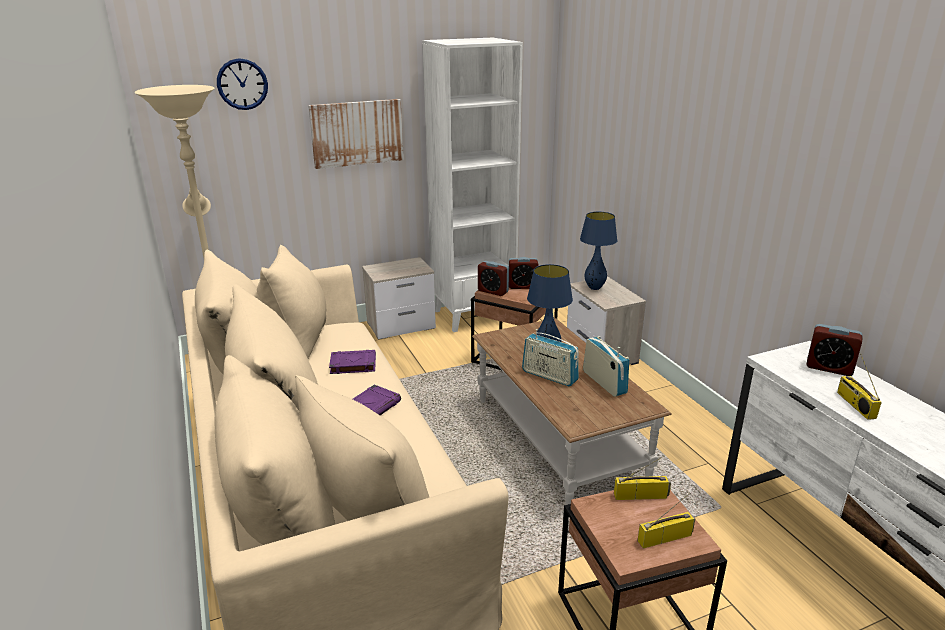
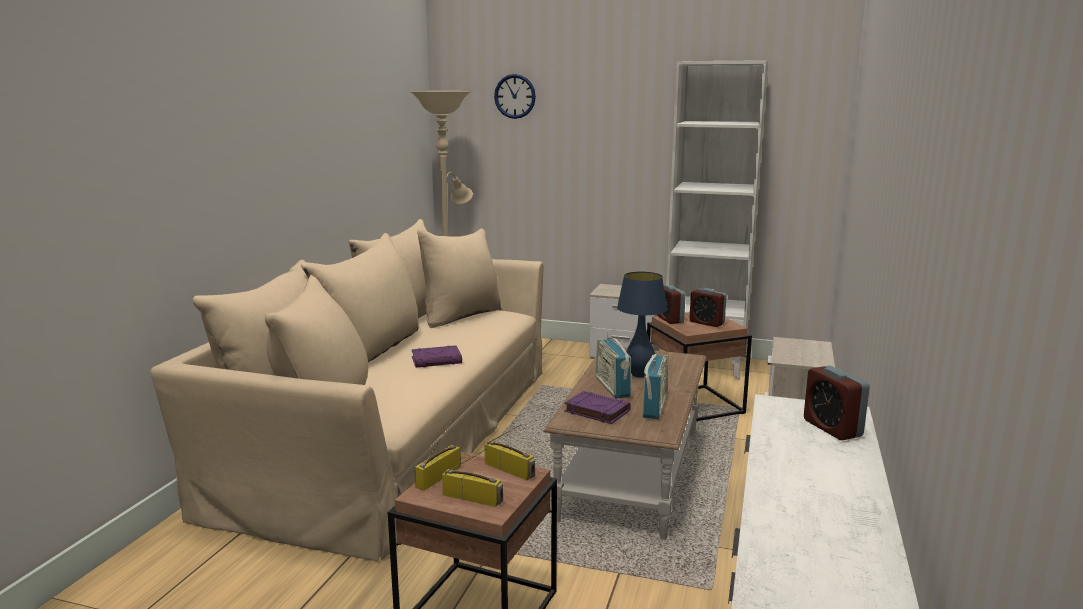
camera: 40 degrees right, 10 degrees down
(352, 365) = (472, 335): purple book -> purple book (596, 411)
(357, 133) = (610, 150): picture -> none
(594, 288) = (794, 346): blue table lamp -> none
(854, 404) = (785, 457): radio -> radio (439, 476)

